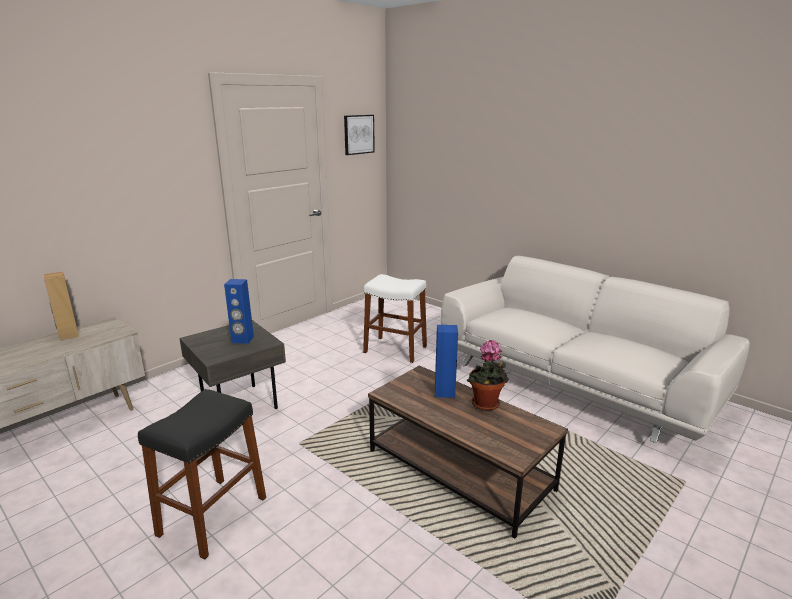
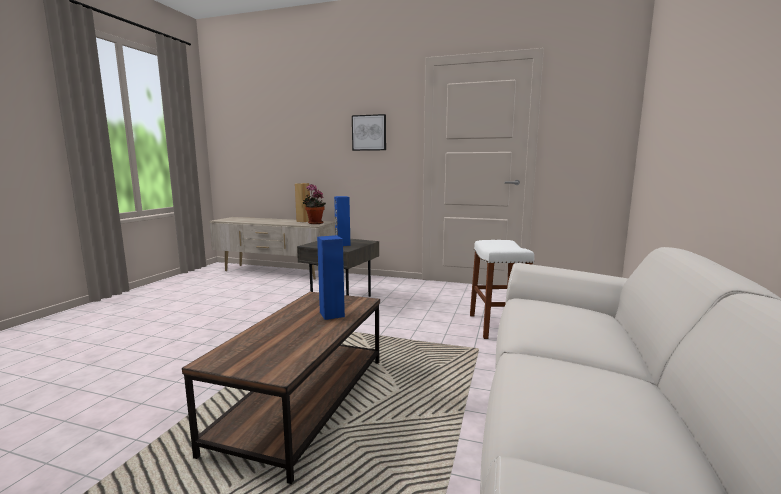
camera: 65 degrees right, 10 degrees down
(213, 516) = (218, 323): black stool -> none
(358, 134) = (591, 106): picture -> picture (369, 132)
(486, 405) = (317, 335): potted plant -> potted plant (314, 223)

